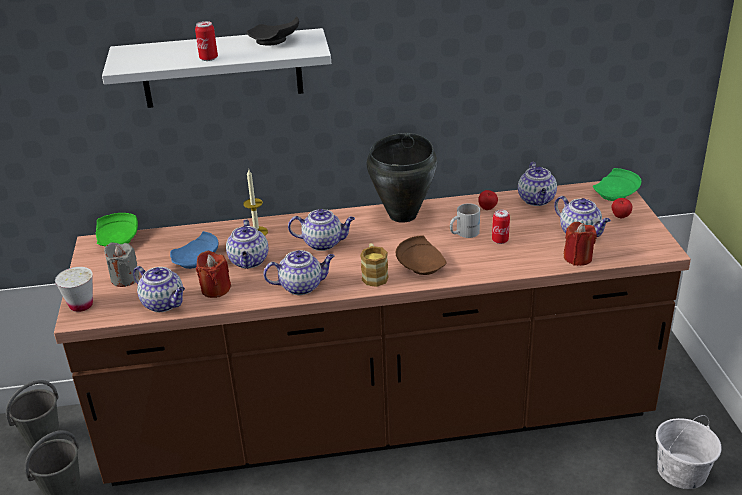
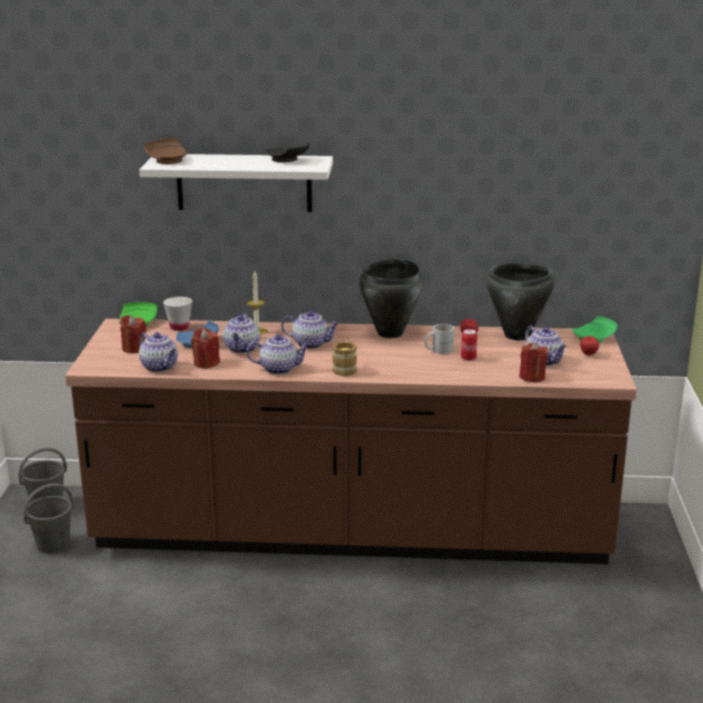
camera: 10 degrees right, 10 degrees down
(81, 305) = (92, 361): white cup -> white cup (179, 327)
(125, 279) = (134, 348): grey candle -> red candle
(208, 58) = (228, 166): can -> none
(421, 265) = (389, 367): brown plate -> brown plate (168, 160)
(537, 200) = (517, 335): teapot -> black cooking pot
(682, 471) = (628, 610): white bucket -> none

